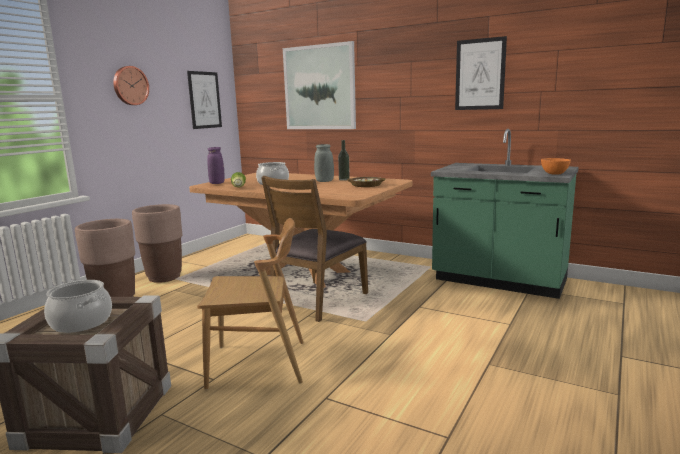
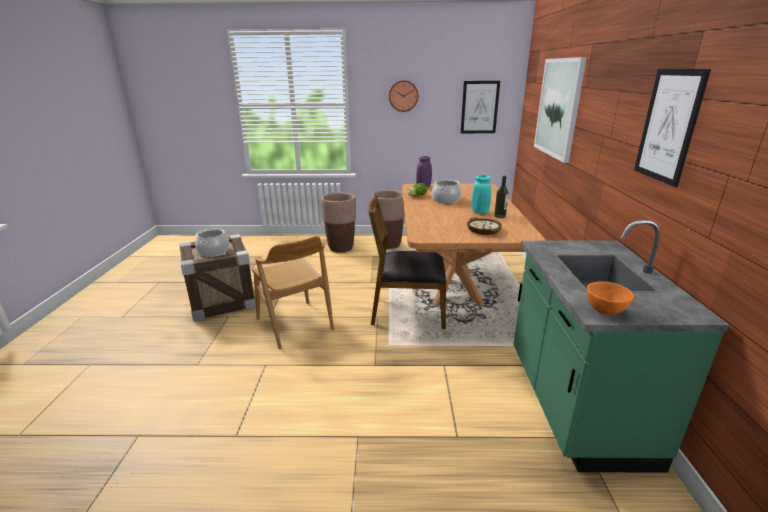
camera: 60 degrees right, 10 degrees up
(324, 181) = (479, 212): grey vase -> turquoise vase

